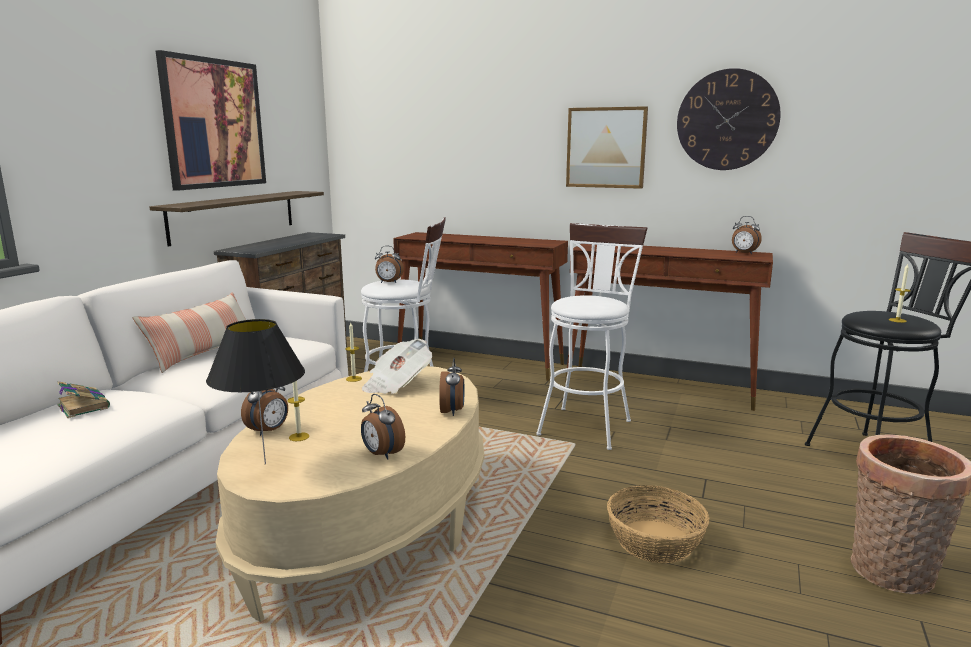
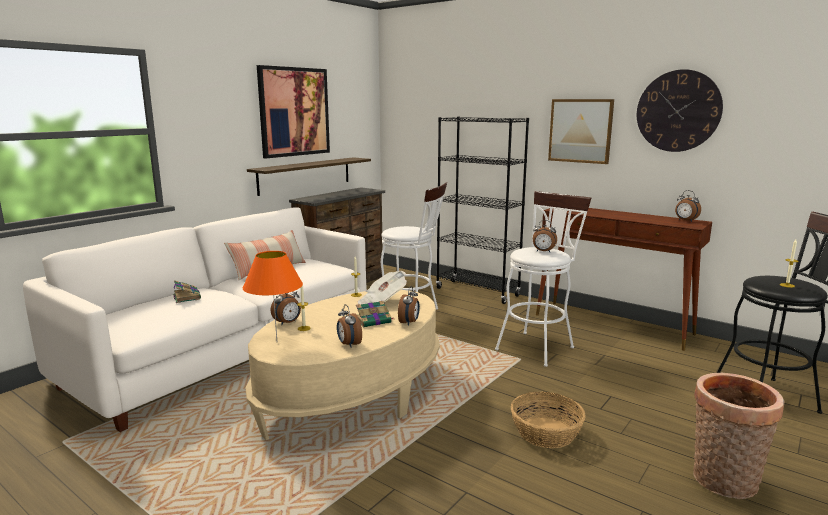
camera: 15 degrees right, 0 degrees up
(265, 464) = (277, 342): black table lamp -> orange table lamp
(388, 282) = (402, 228): alarm clock -> alarm clock (543, 251)
(400, 414) = (374, 321): none -> book
(480, 362) = (477, 292): brown console table -> black bookcase

